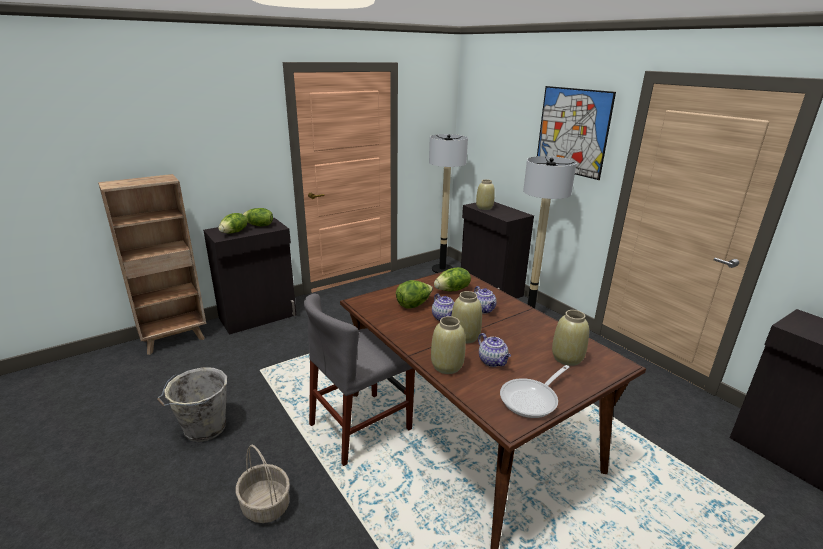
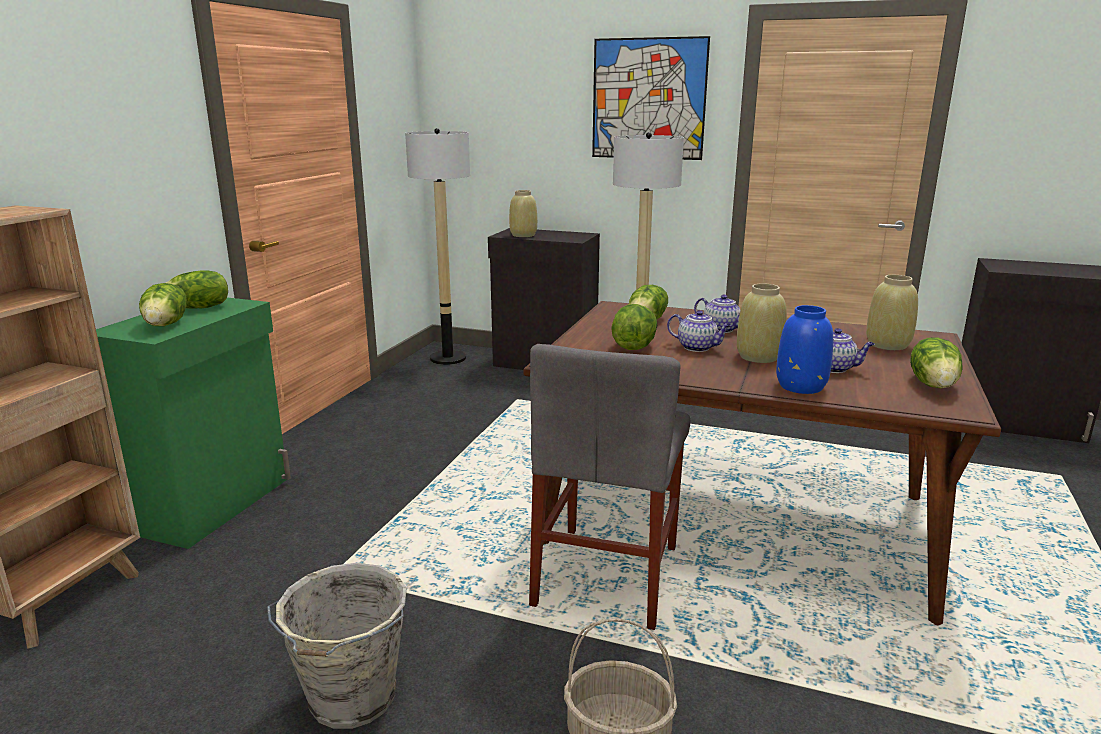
camera: 35 degrees left, 5 degrees down
(259, 317) = (214, 504): black cabinet -> green cabinet
(447, 366) = (801, 386): beige vase -> blue vase
(532, 399) = (934, 385): frying pan -> lettuce

